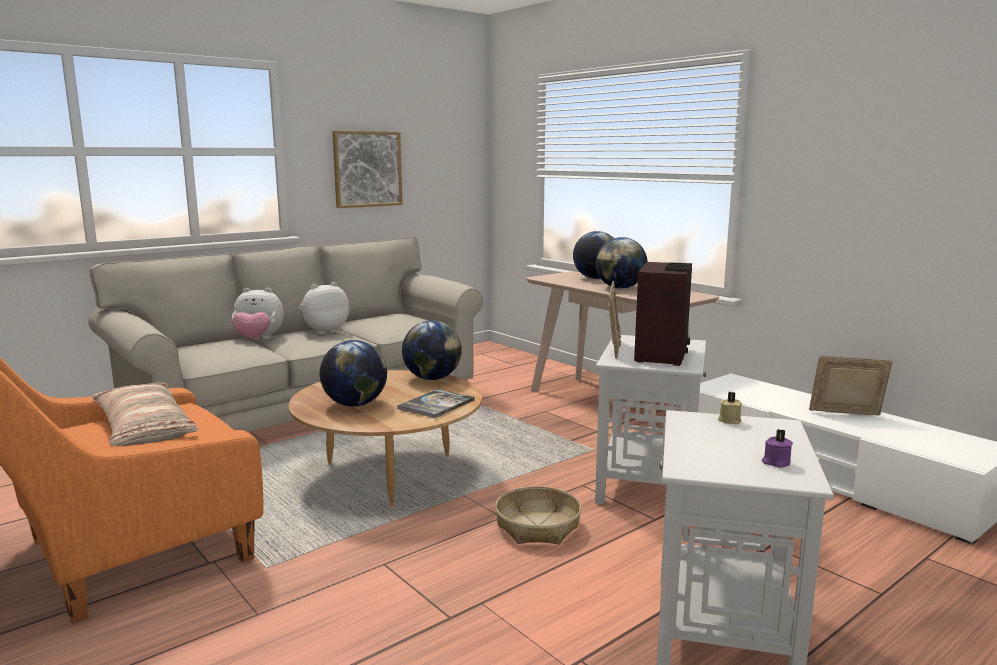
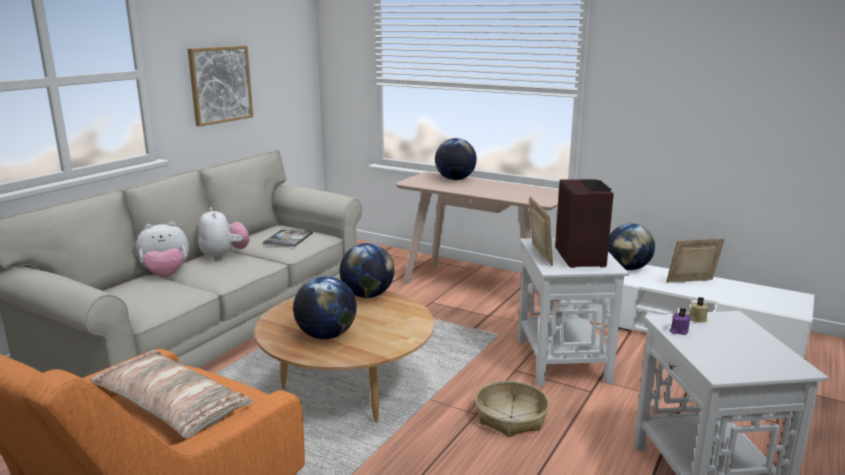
camera: 20 degrees left, 5 degrees up
(324, 331) = (224, 256): plush toy -> plush toy turned 120 degrees clockwise
(436, 404) = (399, 324): book -> book (288, 238)
(620, 288) = (488, 189): globe -> globe (628, 268)
(776, 462) = (767, 355): purple candle -> purple candle (678, 331)

